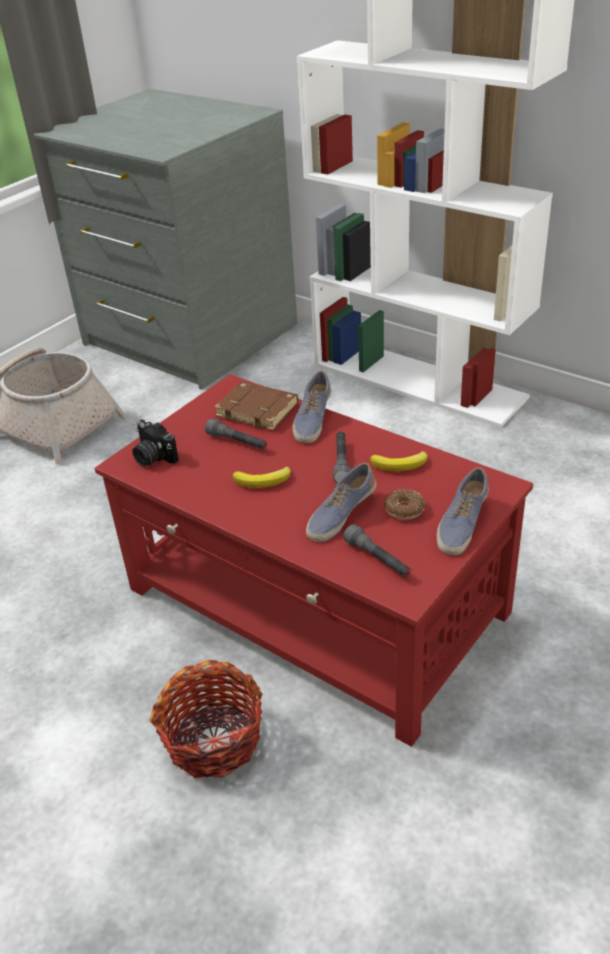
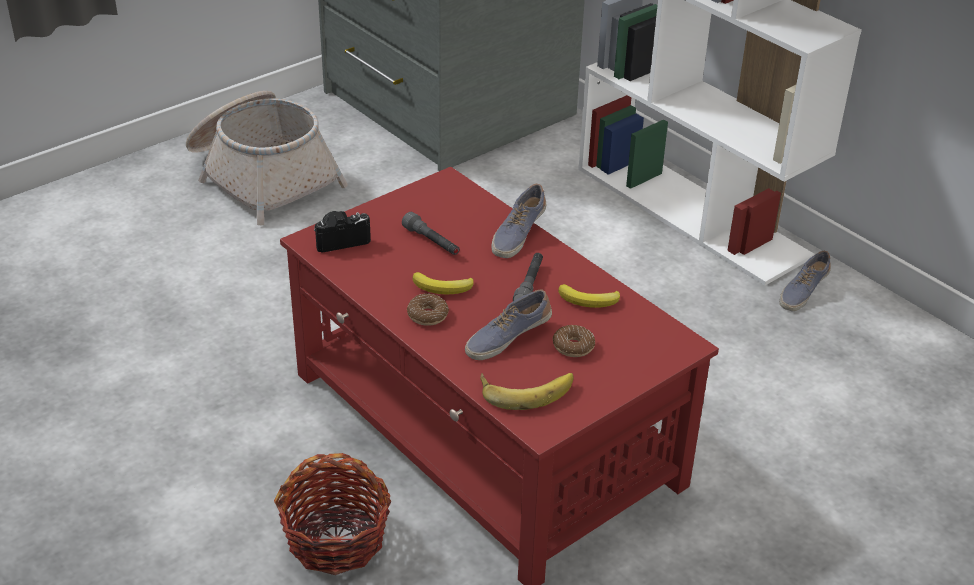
camera: 10 degrees right, 0 degrees up
(153, 457) = (341, 240): camera -> camera turned 105 degrees clockwise
(258, 410) = (466, 212): brown book -> none
(258, 509) = (427, 315): none -> donut
(378, 559) = (526, 389): grey flashlight -> banana
(461, 524) = (624, 373): shoe -> shoe (802, 291)

